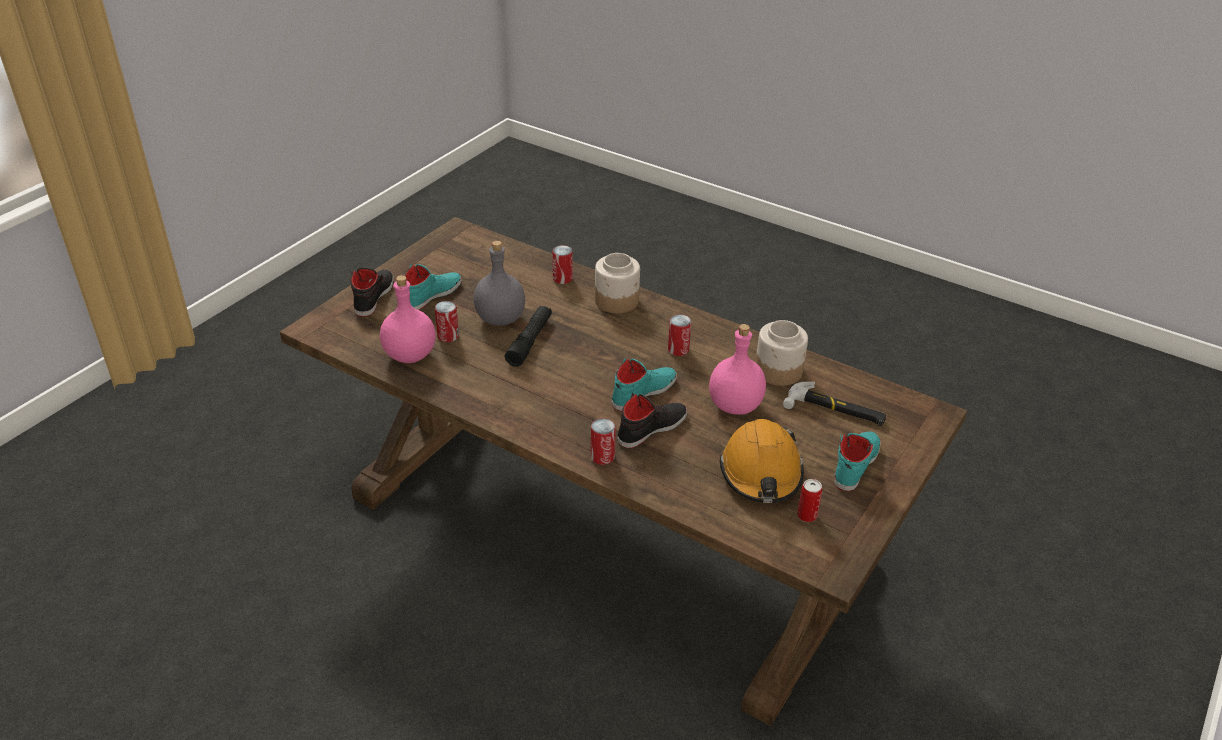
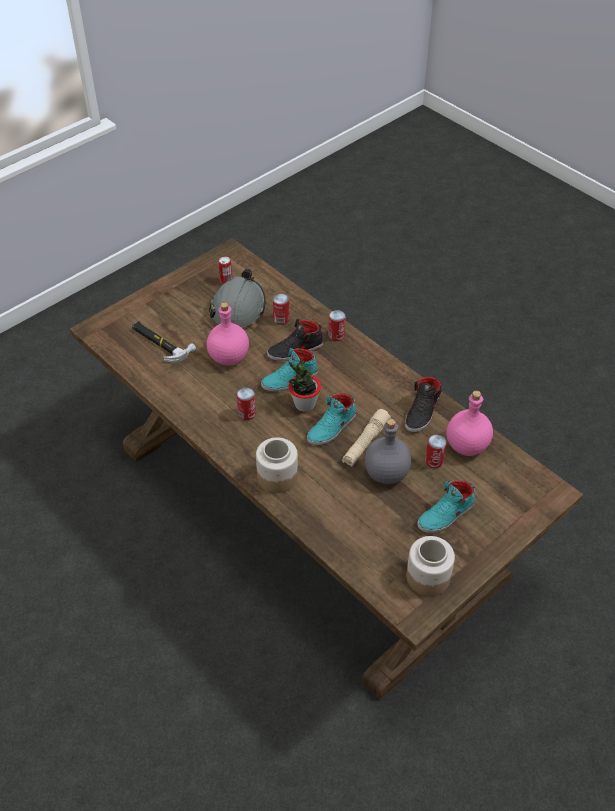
camera: 165 degrees left, 10 degrees up
(373, 296) = (502, 523): black shoe -> black shoe (422, 412)
(530, 341) = (365, 443): black flashlight -> beige flashlight
(562, 278) = (318, 515): can -> can (281, 319)
(614, 368) = (304, 404): none -> potted plant
(761, 473) = (238, 308): orange hard hat -> grey hard hat
(779, 371) = (179, 380): jar -> jar (427, 577)
(855, 464) = (174, 304): turquoise shoe -> turquoise shoe (332, 428)

